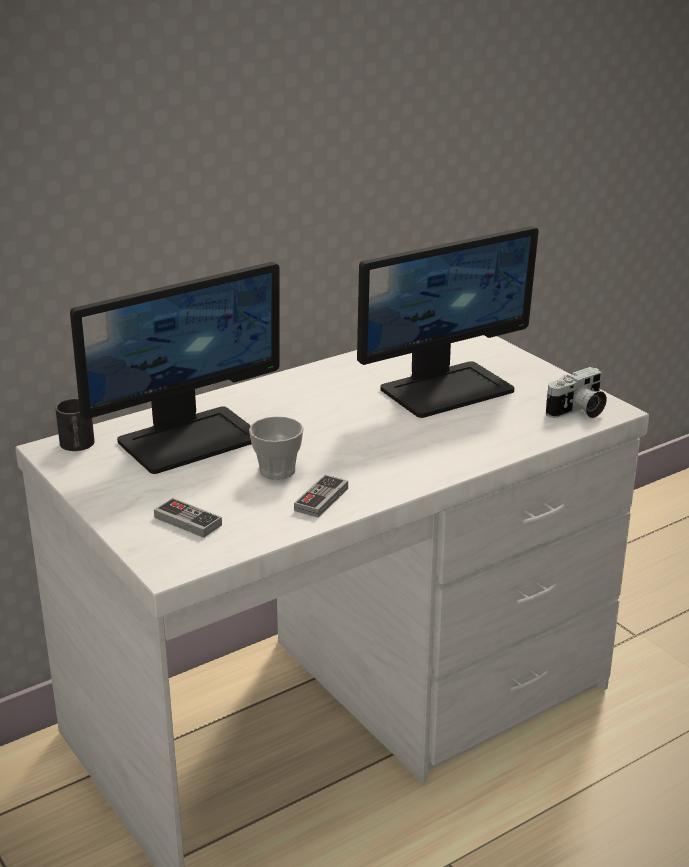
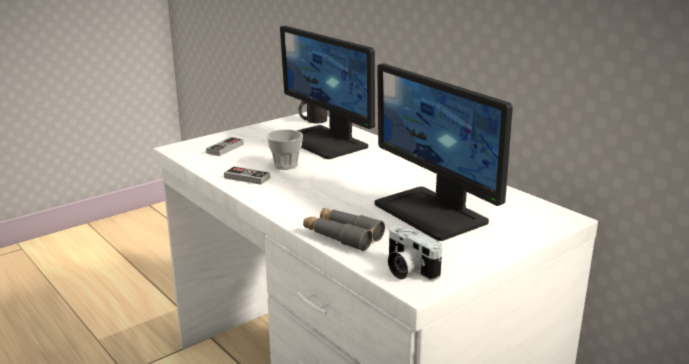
camera: 85 degrees right, 5 degrees down
(505, 439) = (342, 235): none -> grey binoculars

